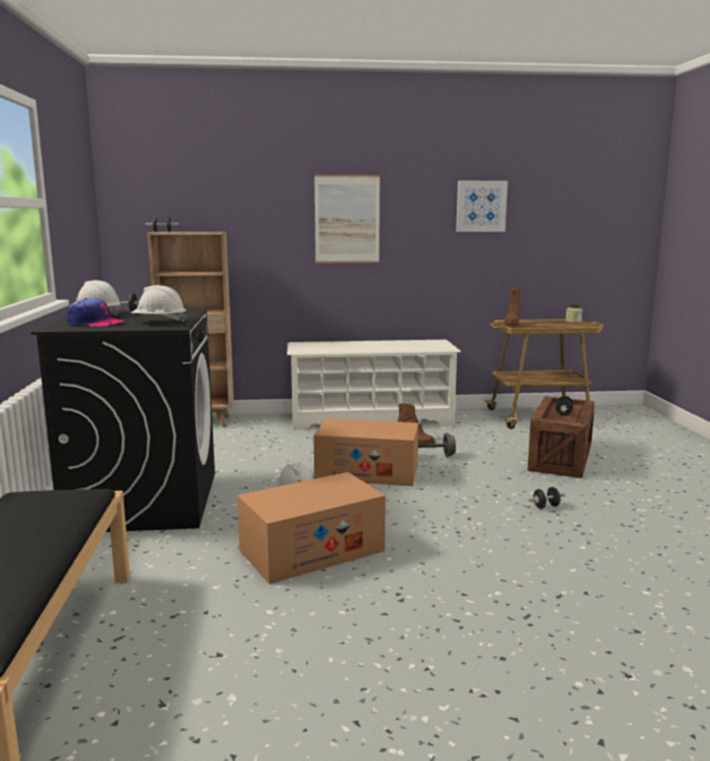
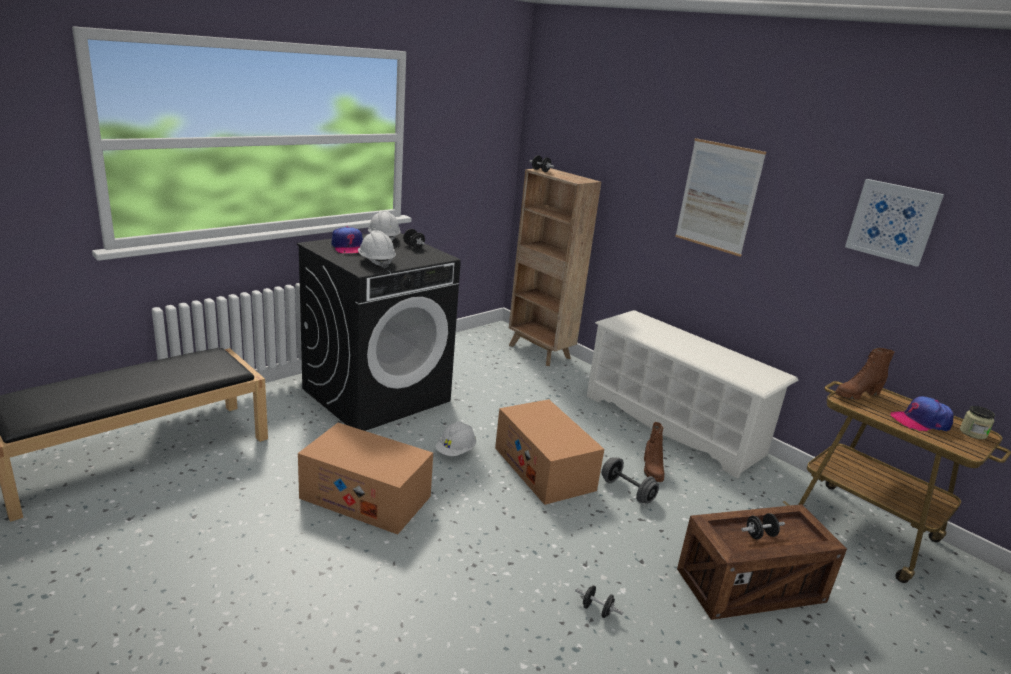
camera: 50 degrees right, 10 degrees up
(552, 324) = (920, 421): none -> cap

